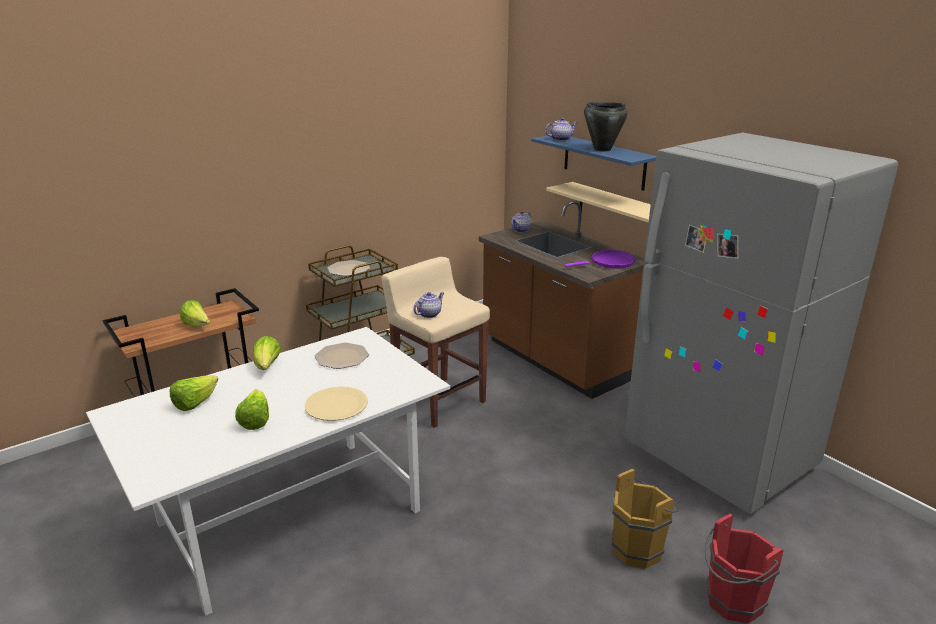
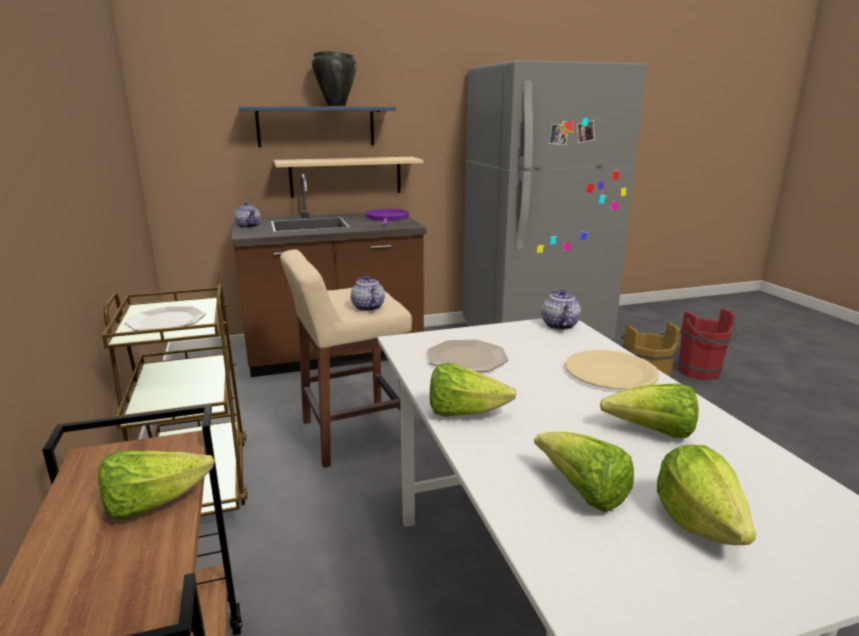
camera: 70 degrees left, 5 degrees down
(173, 432) = (698, 522): none -> lettuce
(561, 139) = (267, 106): teapot -> teapot (559, 325)

